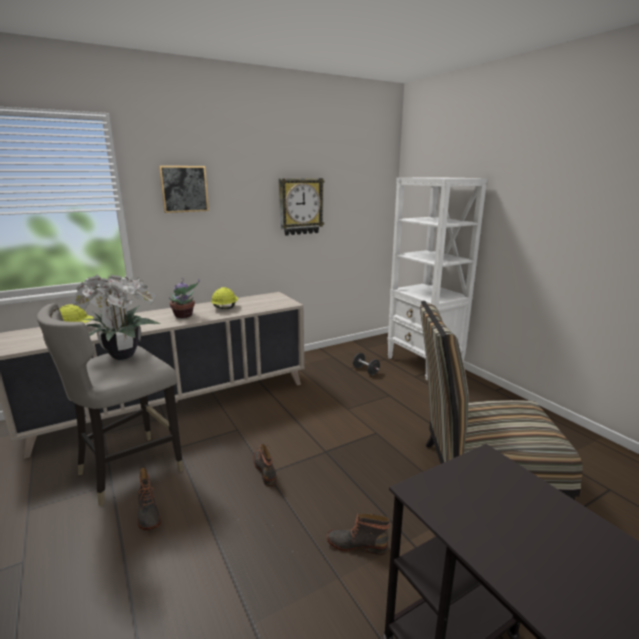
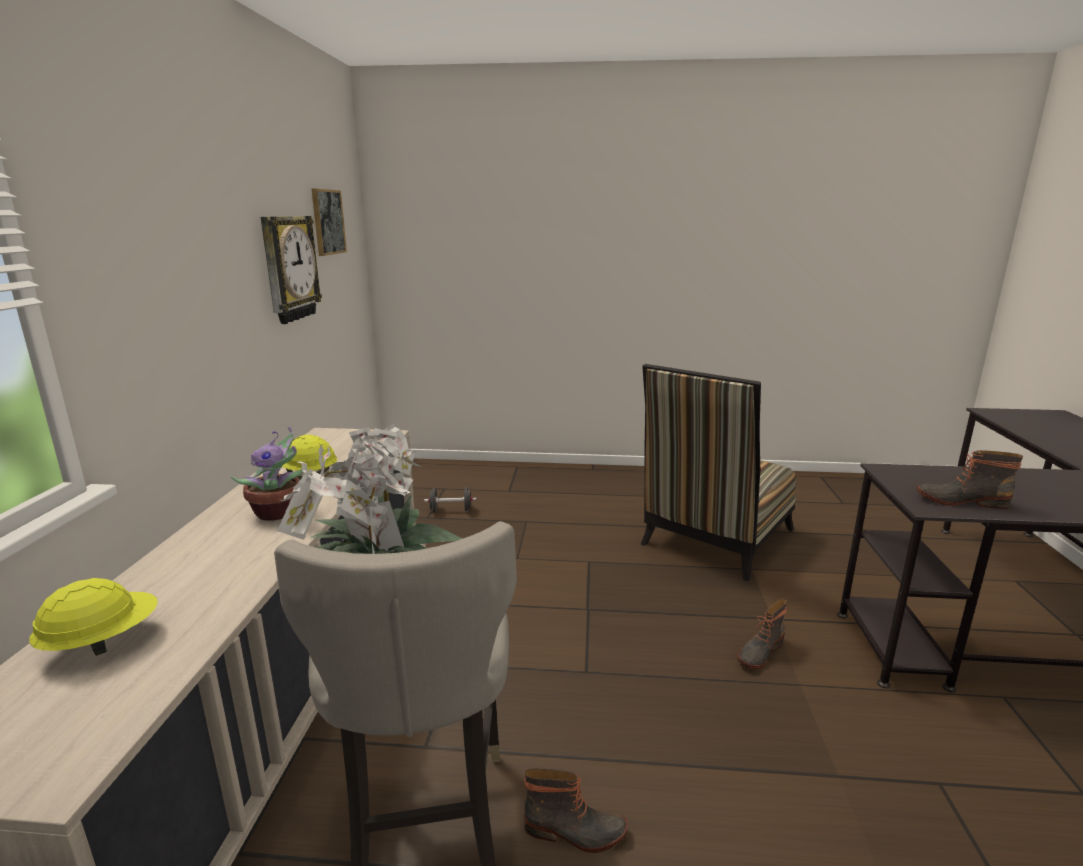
camera: 55 degrees left, 0 degrees up
(184, 189) = (140, 242): picture -> picture (327, 222)
(266, 470) = (578, 670): boot -> boot (960, 500)
(424, 364) = (492, 474): white bookcase -> none

